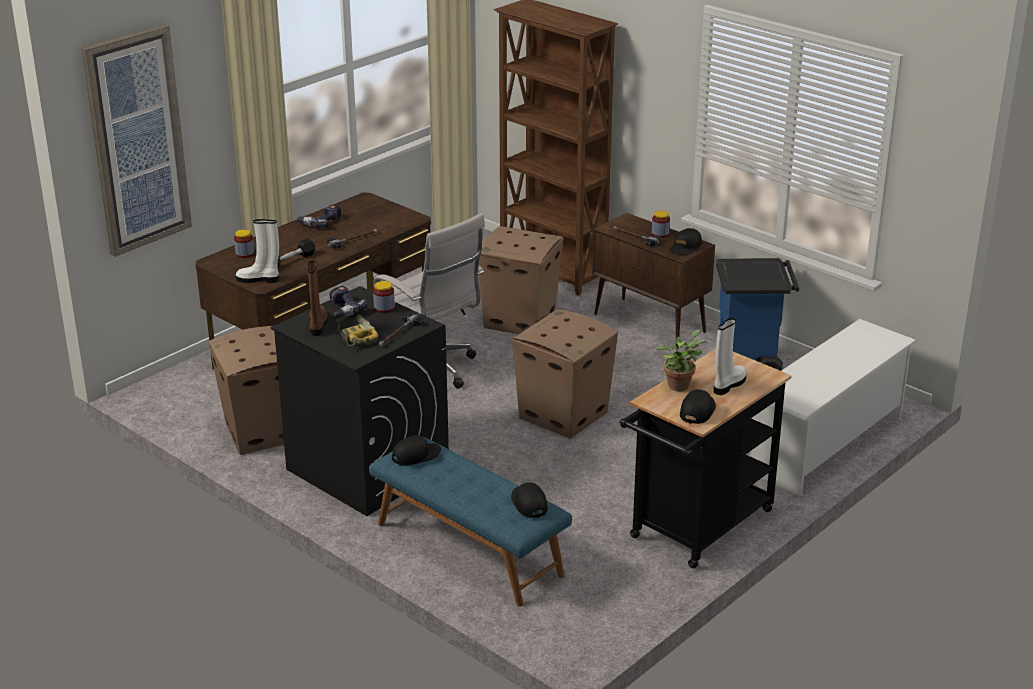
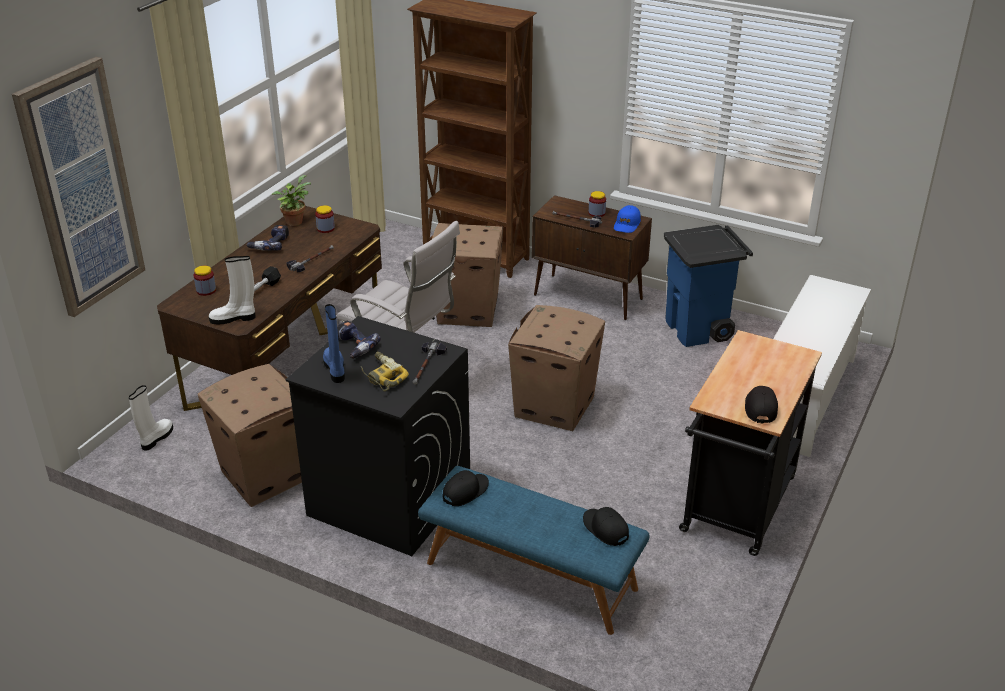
camera: 15 degrees left, 5 degrees up
(317, 325) = (335, 369): brown boot -> blue boot
(384, 308) = (396, 338): jar -> jar (325, 228)
(679, 384) = (725, 380): potted plant -> potted plant (294, 221)
(685, 247) = (627, 224): black cap -> blue cap
(728, 385) = (771, 372): white boot -> white boot (156, 438)

